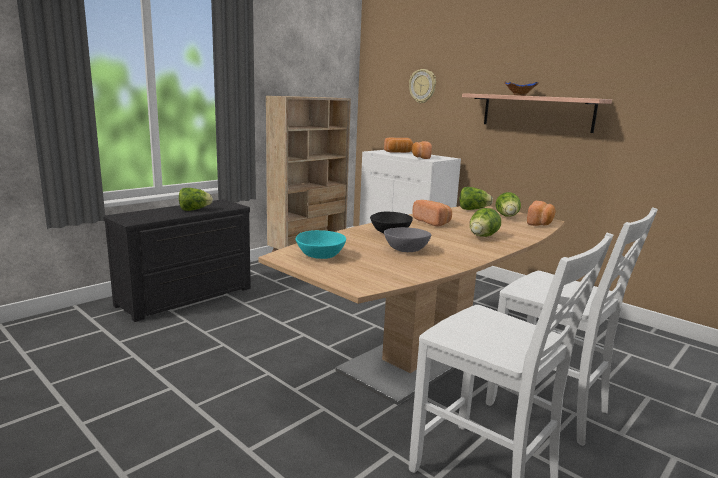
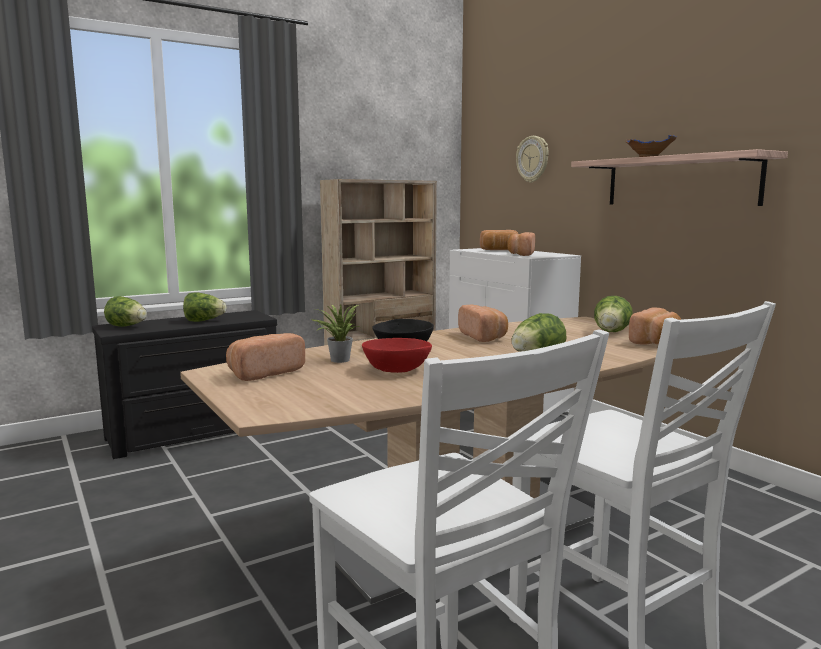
camera: 15 degrees right, 5 degrees down
(321, 256) = (264, 373): turquoise bowl -> bread
(358, 243) = (338, 360): none -> potted plant
(406, 249) = (396, 369): grey bowl -> red bowl
(473, 209) = (567, 323): lettuce -> lettuce (127, 326)

